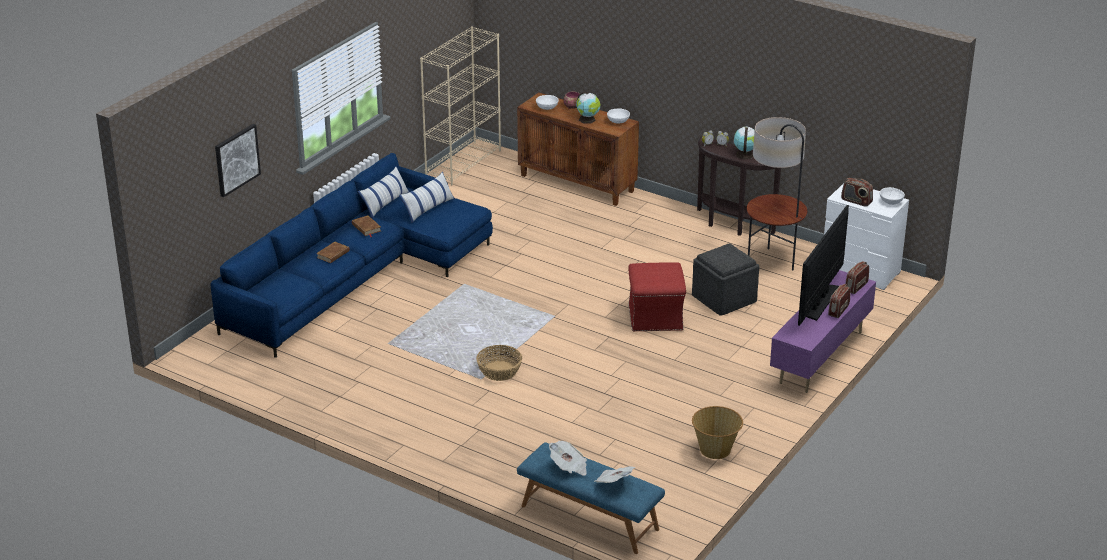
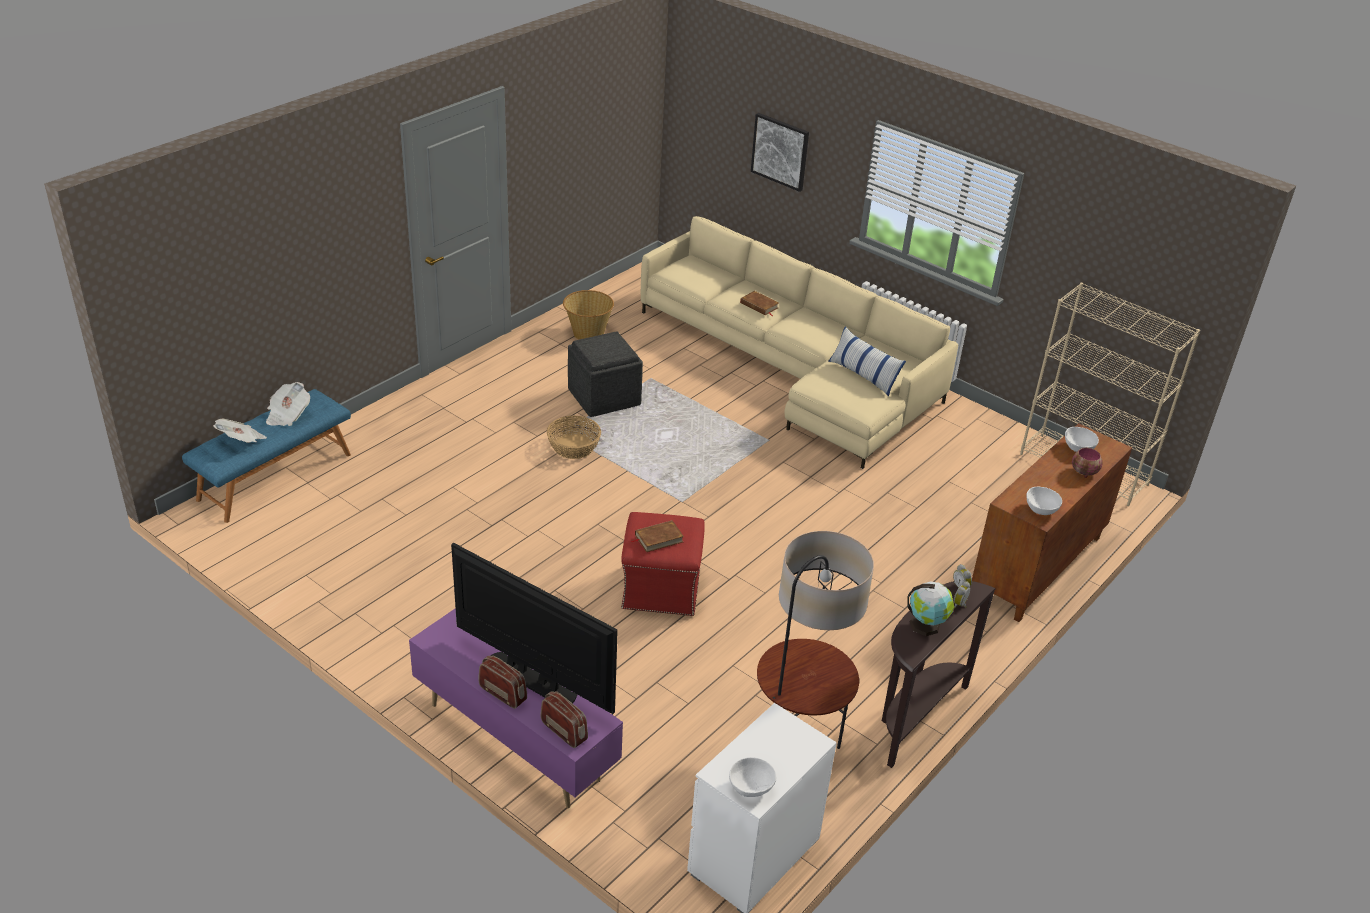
camera: 95 degrees right, 5 degrees up
(357, 276) = (794, 369): blue sofa -> beige sofa
(366, 228) = (816, 329): brown book -> brown book (658, 538)
(385, 203) = (880, 348): pillow -> none
(588, 119) = (1044, 481): globe -> none
(715, 450) = (346, 592): basket -> basket (588, 333)
(723, 299) = (696, 665): grey ottoman -> grey ottoman (604, 396)
(856, 201) = (759, 739): radio -> none

